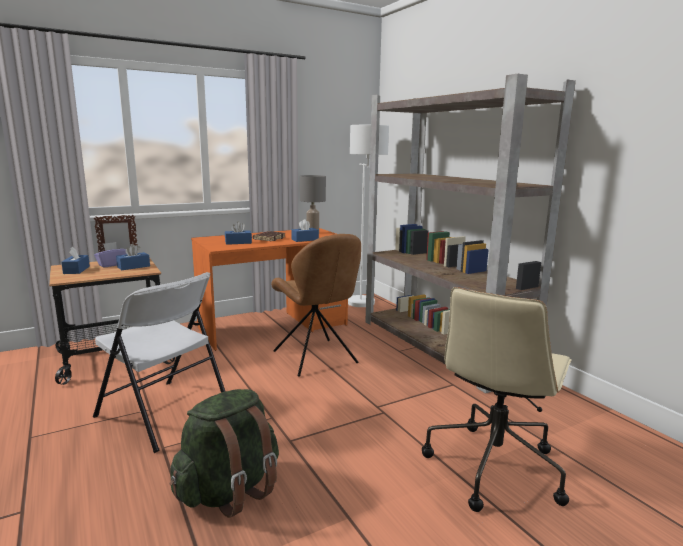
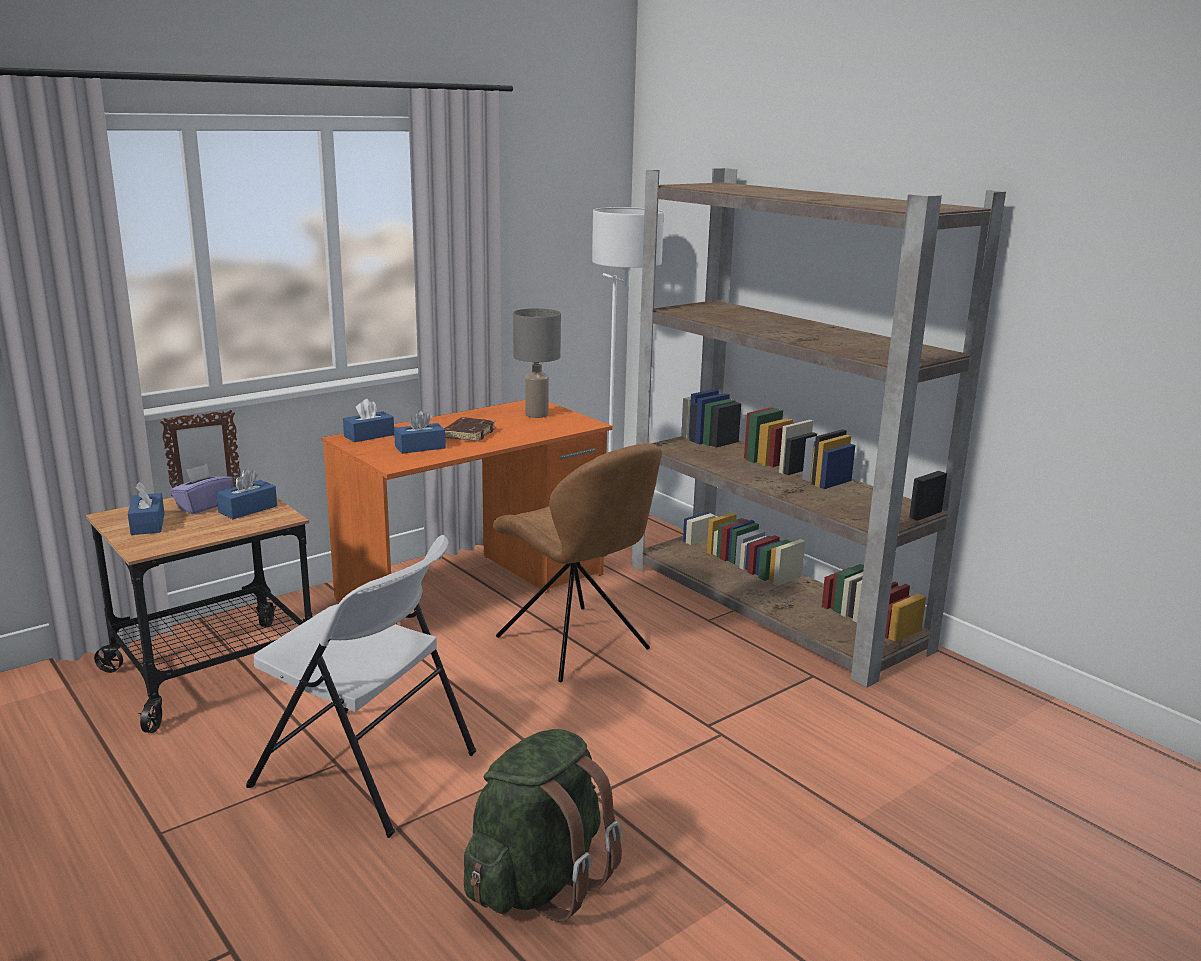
camera: 10 degrees left, 5 degrees up
(305, 239) = (534, 433): blue tissue box -> blue tissue box (369, 435)
(493, 466) = (906, 804): beige office chair -> none

